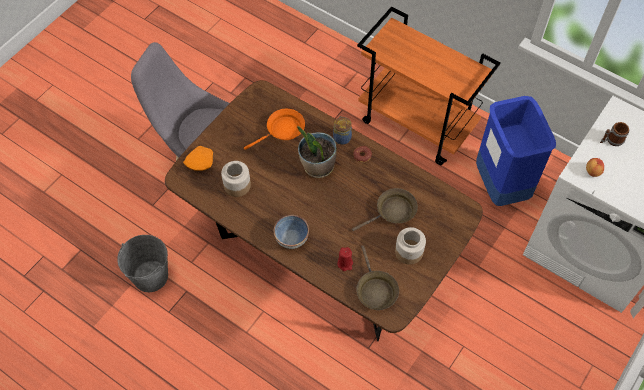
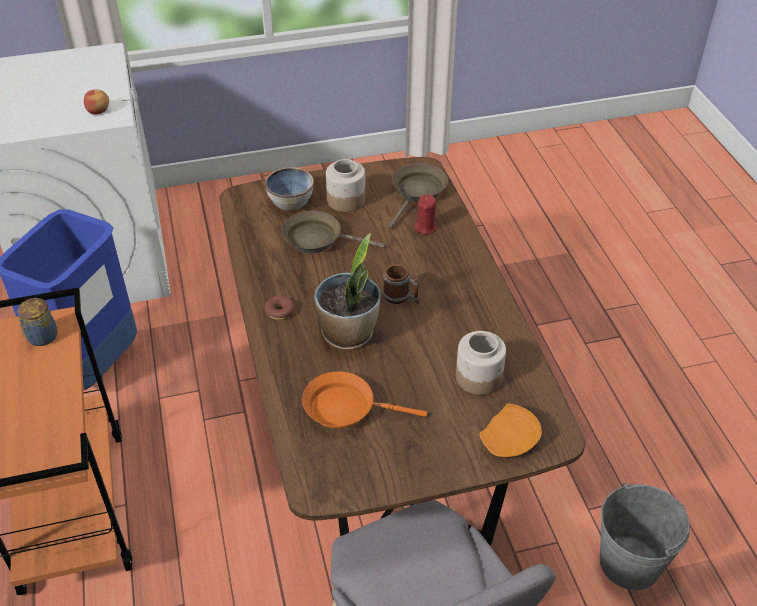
camera: 140 degrees left, 15 degrees down
(291, 239) = (463, 280): bowl -> bowl (291, 201)
(342, 137) = (277, 348): jar -> jar (41, 337)
(611, 140) = (36, 120): mug -> mug (401, 297)

